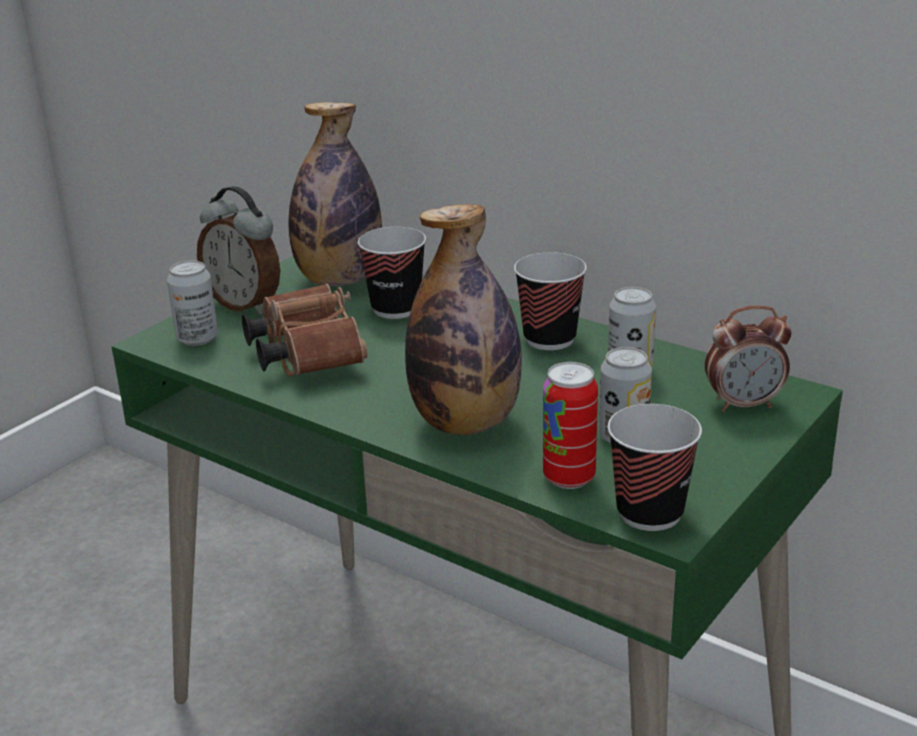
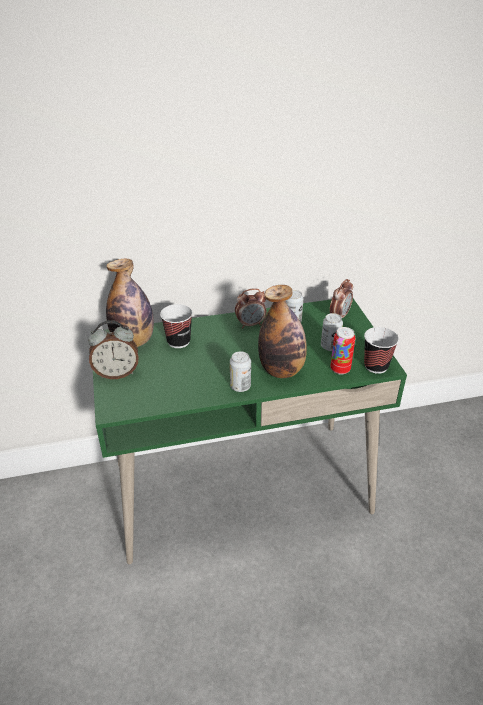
camera: 50 degrees left, 10 degrees up
(197, 338) = (127, 399): can -> can (240, 386)
(305, 354) = (182, 379): brown binoculars -> none
(549, 339) = (250, 324): cup -> alarm clock

